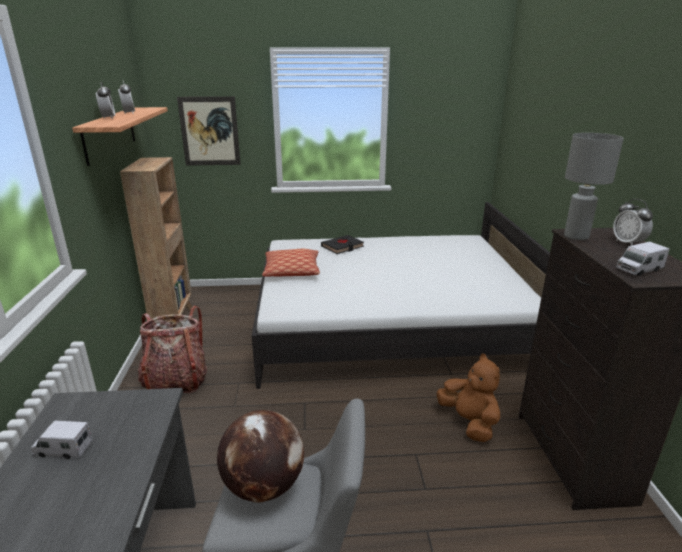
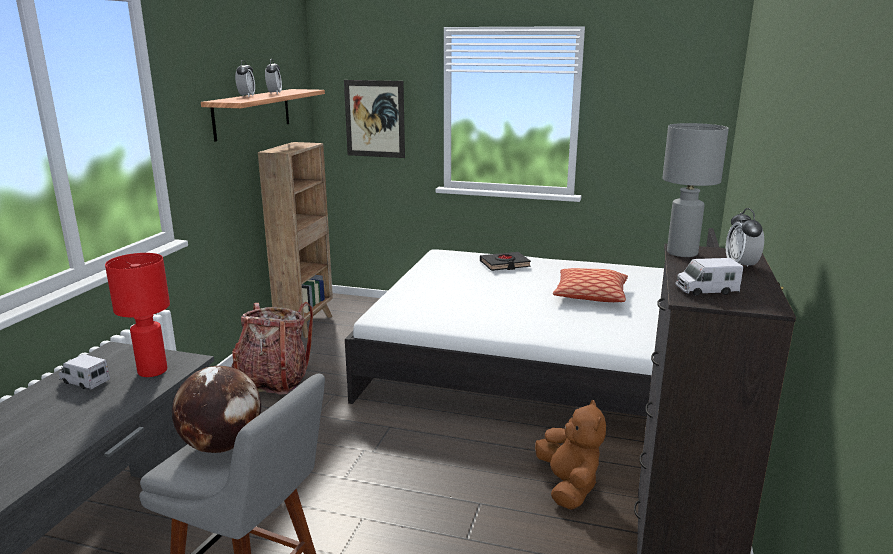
camera: 20 degrees right, 5 degrees down
(131, 418) = (153, 371): none -> red table lamp
(291, 271) = (426, 281): pillow -> pillow (590, 295)

